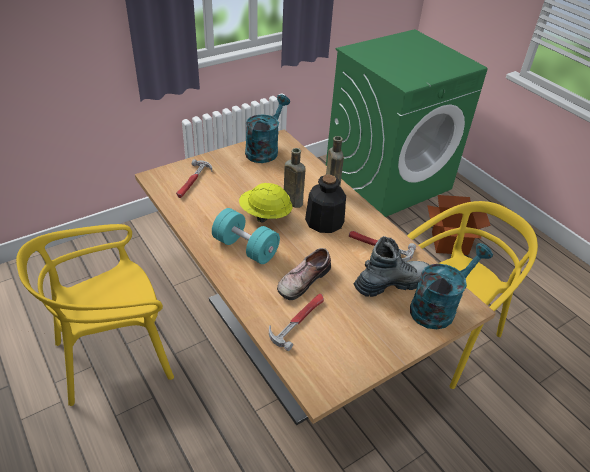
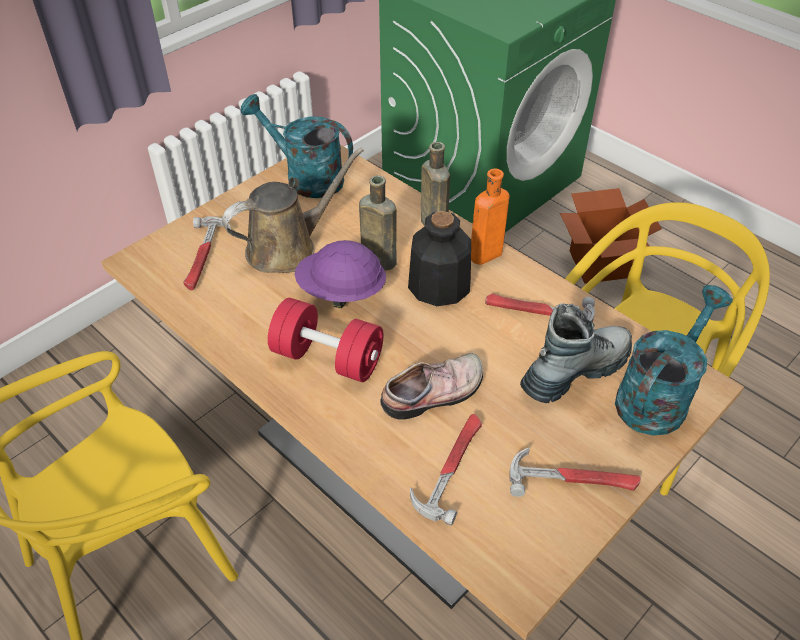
camera: 10 degrees left, 5 degrees up
(242, 185) = (287, 248): none -> brown watering can
(245, 248) = (328, 358): turquoise dumbbell -> red dumbbell
(264, 149) = (305, 177): turquoise watering can -> turquoise watering can turned 75 degrees counterclockwise
(265, 215) = (341, 292): yellow hard hat -> purple hard hat
(302, 279) = (435, 394): shoe -> shoe turned 150 degrees counterclockwise
(357, 210) = (483, 255): none -> orange bottle
(370, 342) = (573, 479): none -> hammer

